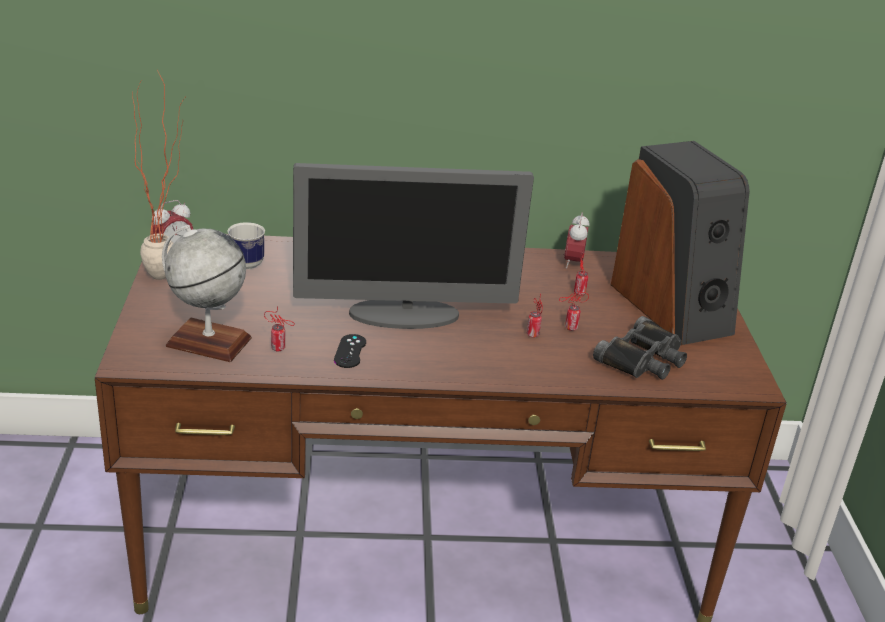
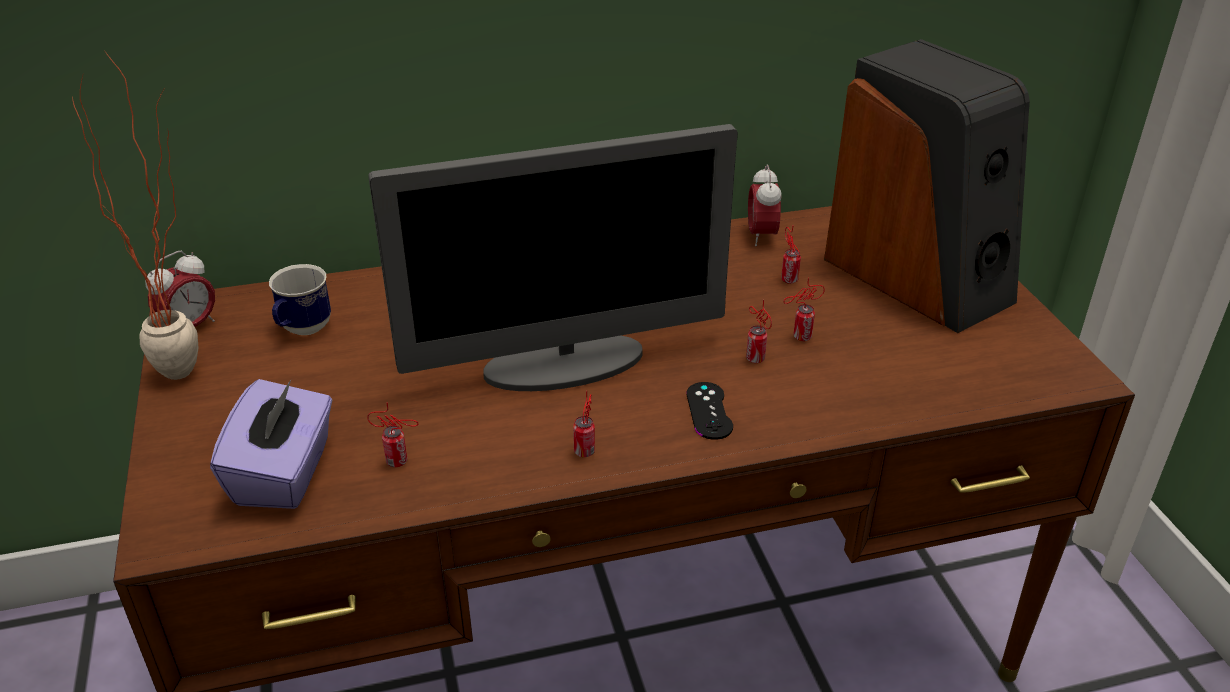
camera: 10 degrees left, 5 degrees up
(208, 342) = (285, 473): globe -> purple tissue box
(350, 351) = (507, 443): black game controller -> black game controller (709, 411)
(397, 364) = (585, 450): none -> can
(643, 359) = (919, 366): black binoculars -> none

